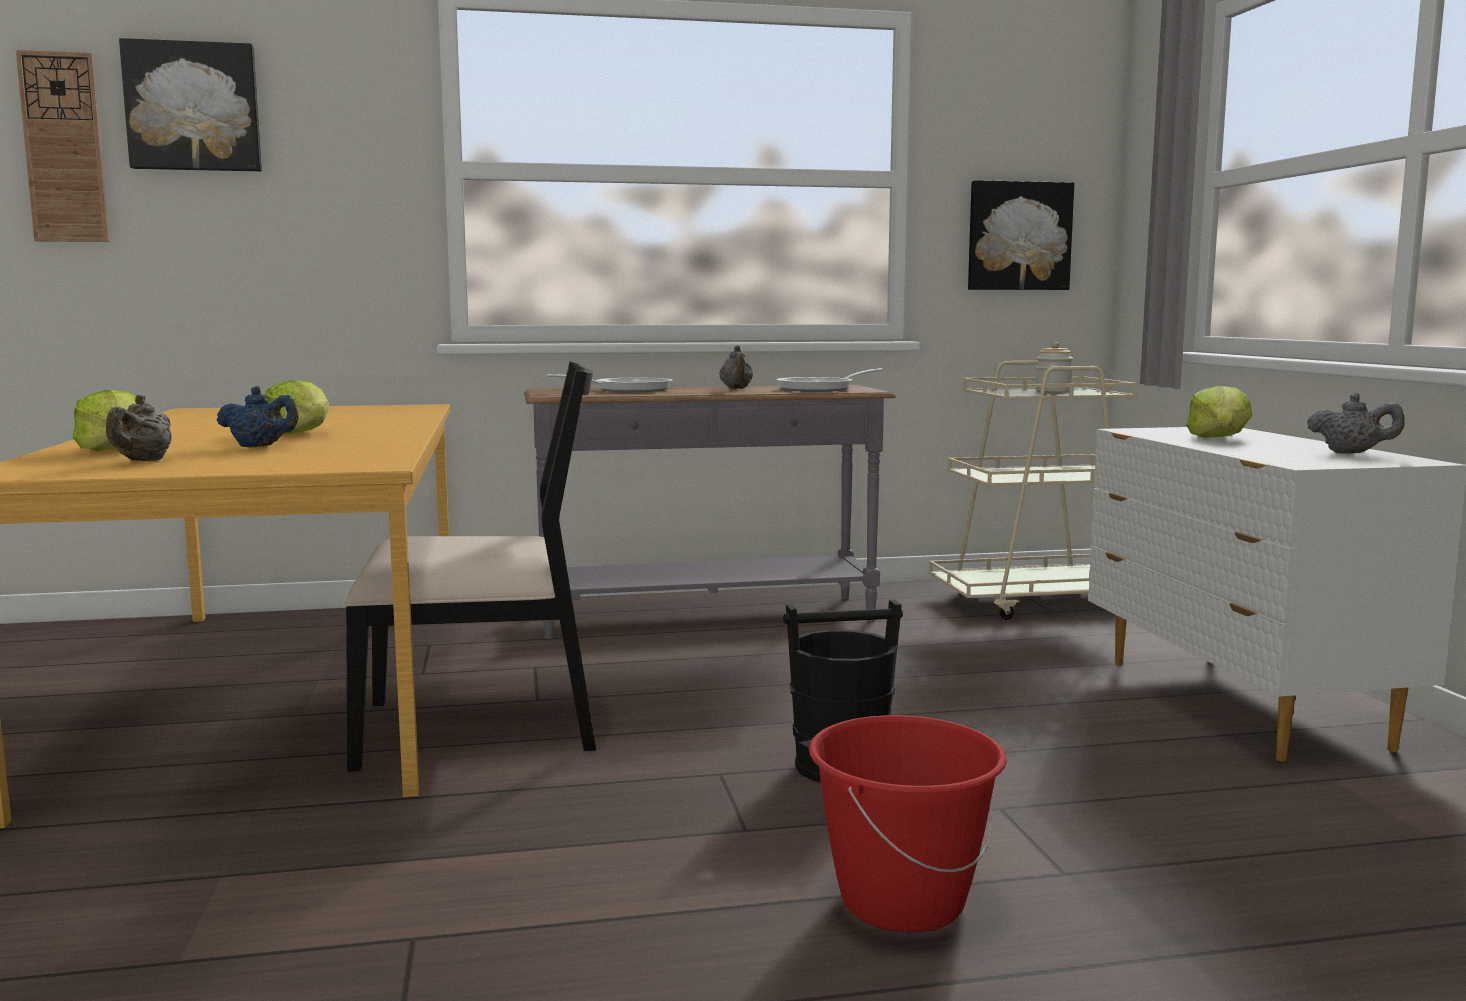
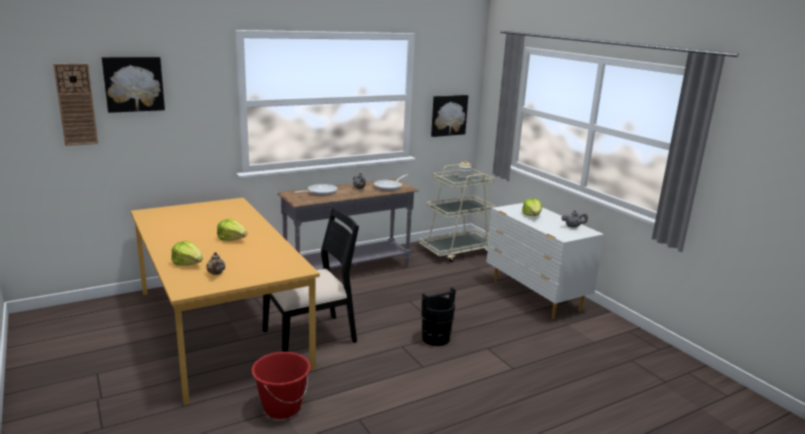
camera: 20 degrees left, 10 degrees up
(260, 447) = (237, 255): blue teapot -> none
(901, 902) = (478, 385): red bucket -> red bucket (282, 408)

